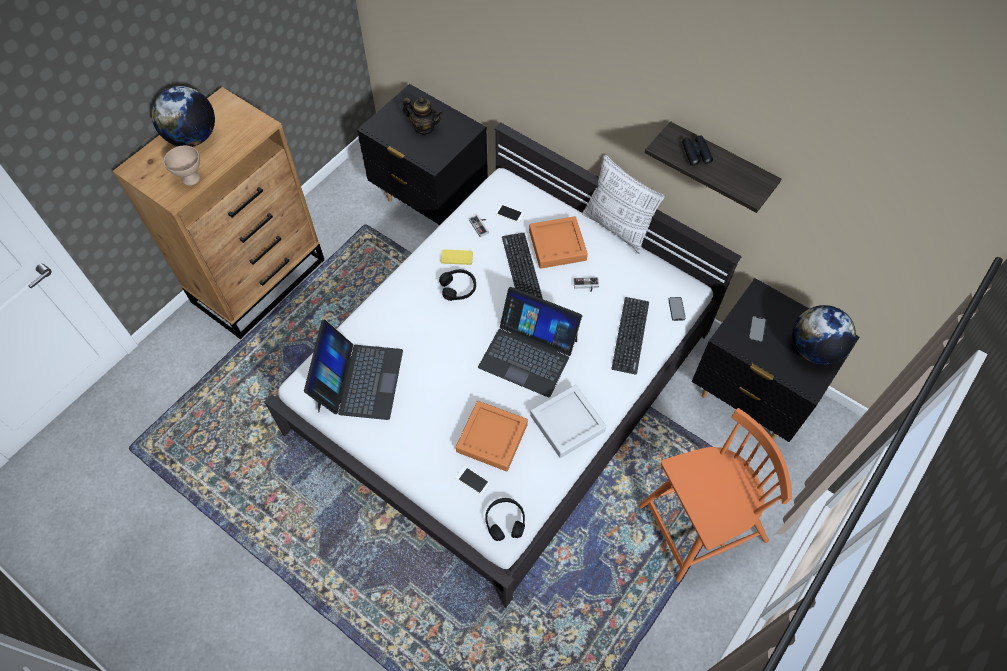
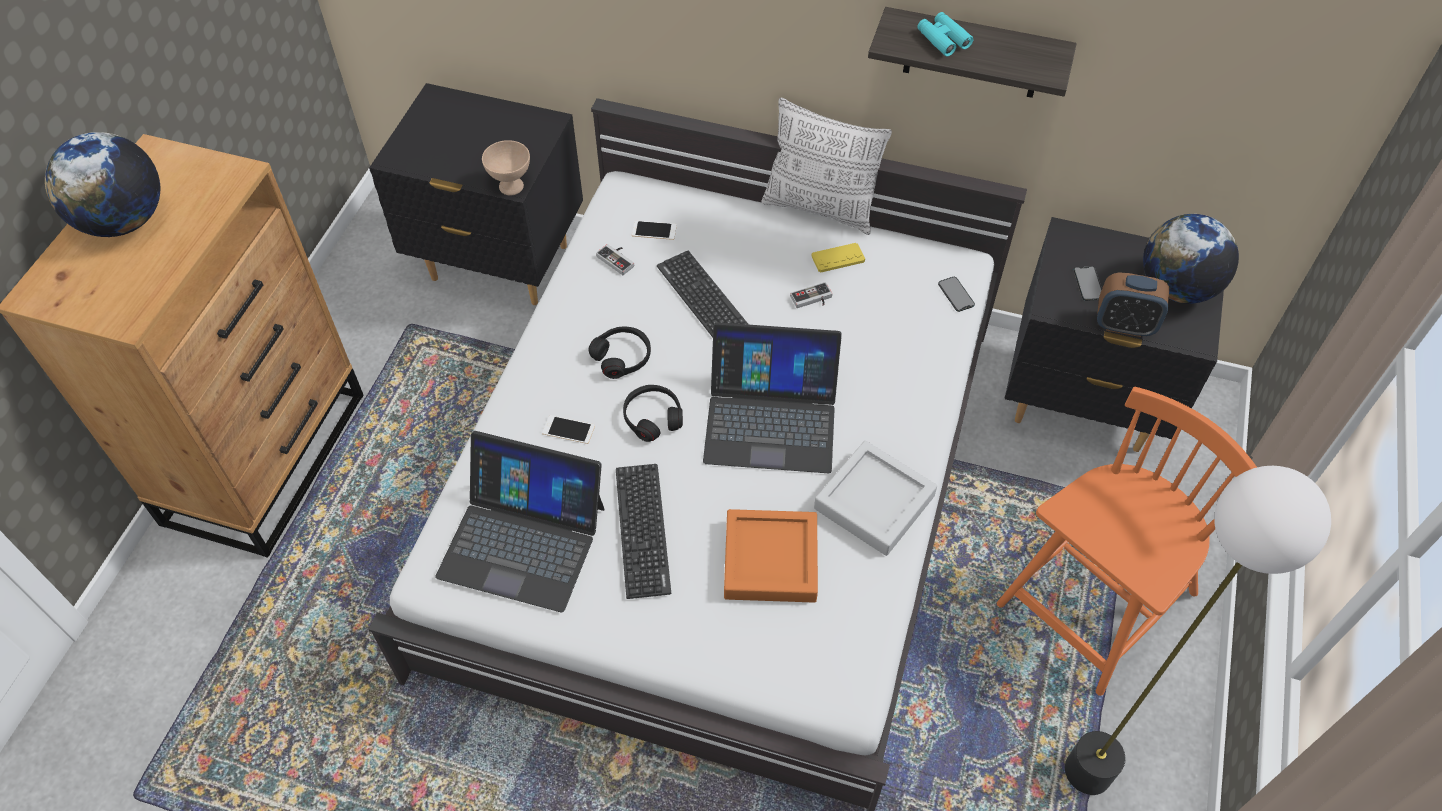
camera: 20 degrees left, 5 degrees down
(190, 178) = (145, 283): beige bowl -> beige bowl (510, 186)
(359, 380) = (523, 540): laptop -> laptop turned 120 degrees clockwise
(424, 127) = (476, 138): teapot -> none
(456, 257) = (600, 314): yellow game controller -> yellow game controller (838, 258)
(472, 480) = (769, 633): phone -> phone (568, 429)
(505, 521) = (845, 677): black headphones -> black headphones (652, 417)
(557, 245) = (745, 255): orange tray -> none
(630, 335) = (908, 349): keyboard -> keyboard (642, 530)
(649, 624) = (1088, 772): none -> floor lamp
(696, 153) = (943, 39): black binoculars -> turquoise binoculars
(767, 363) = (1124, 325): none -> alarm clock

